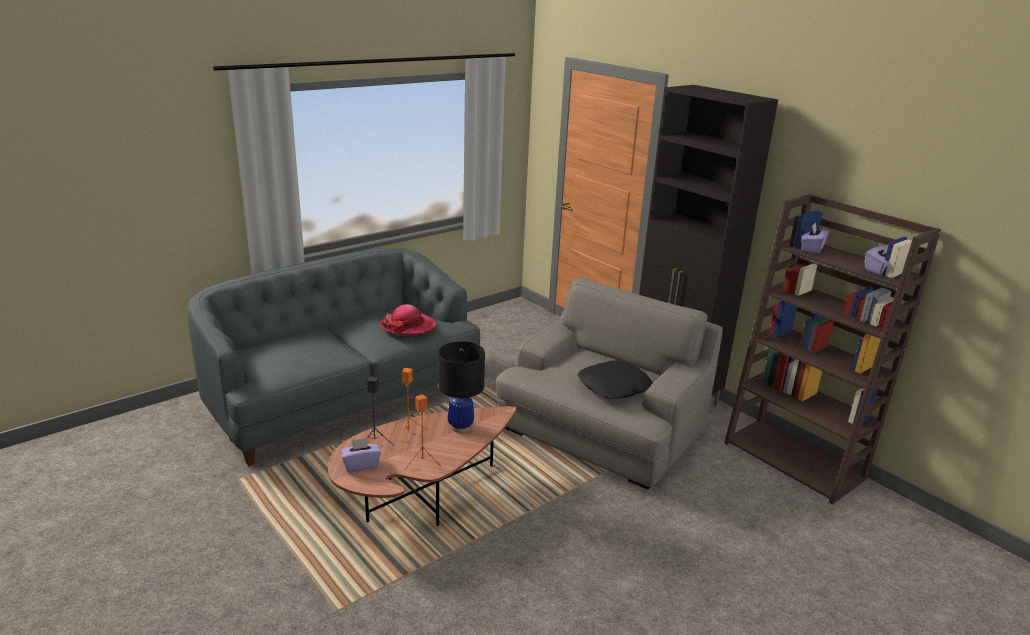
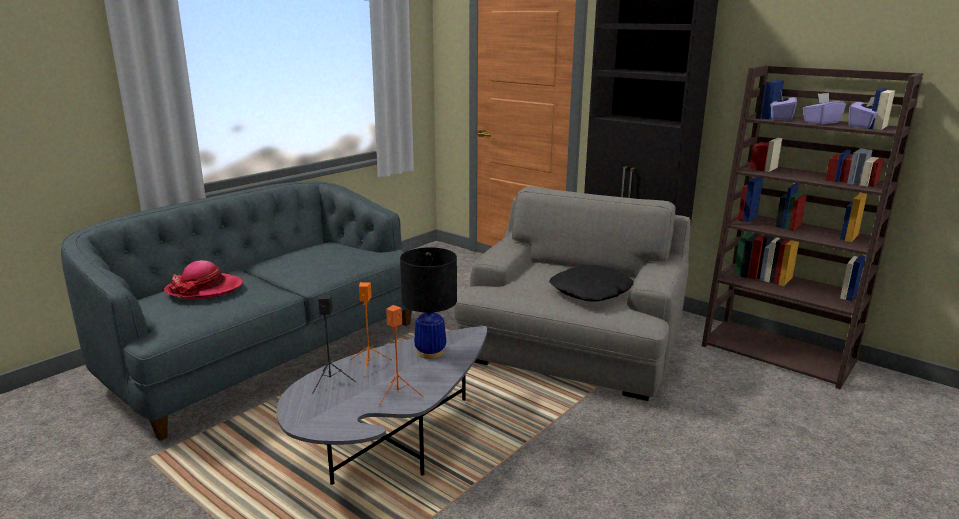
camera: 10 degrees left, 5 degrees down
(361, 464) = (320, 408): purple tissue box -> purple tissue box (821, 122)
(408, 326) = (339, 258): hat -> hat (204, 289)
(421, 497) = (392, 445): brown coffee table -> grey coffee table

